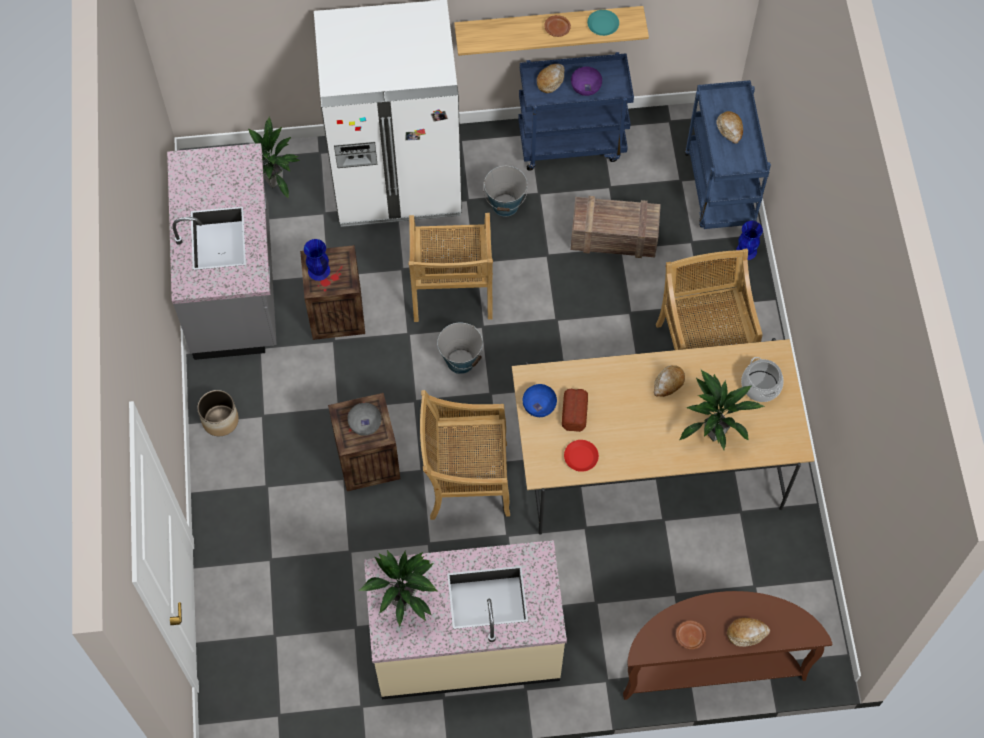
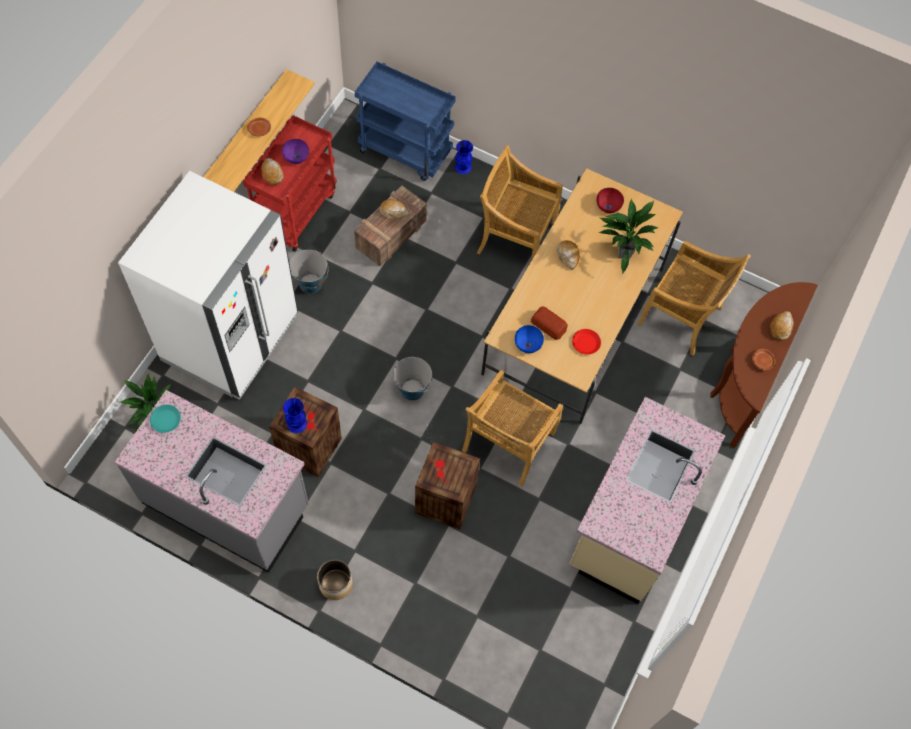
camera: 60 degrees left, 0 degrees up
(364, 424) = (450, 470): grey bowl -> none
(403, 602) = (629, 523): potted plant -> none
(452, 289) = (351, 359): beige chair -> beige chair (681, 317)
(572, 142) = (296, 211): blue cart -> red cart
(603, 25) = (281, 101): turquoise plate -> turquoise plate (166, 420)
(730, 129) = (402, 98): bread -> bread (394, 211)
(761, 386) = (608, 205): cooking pot -> red bowl

